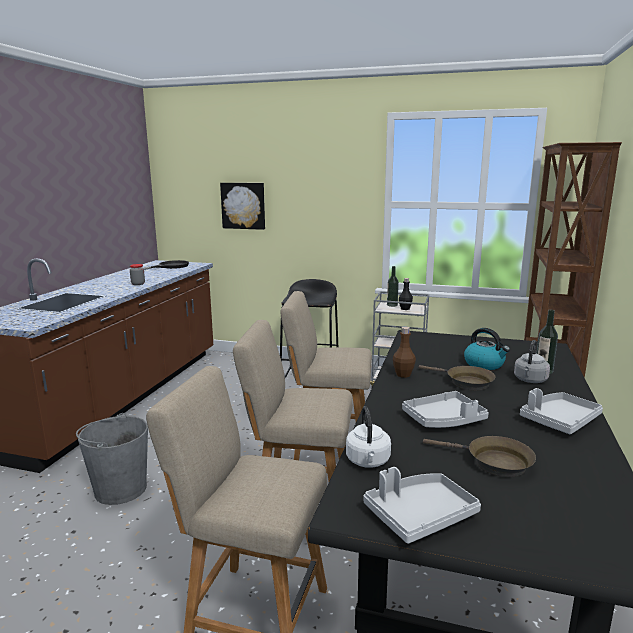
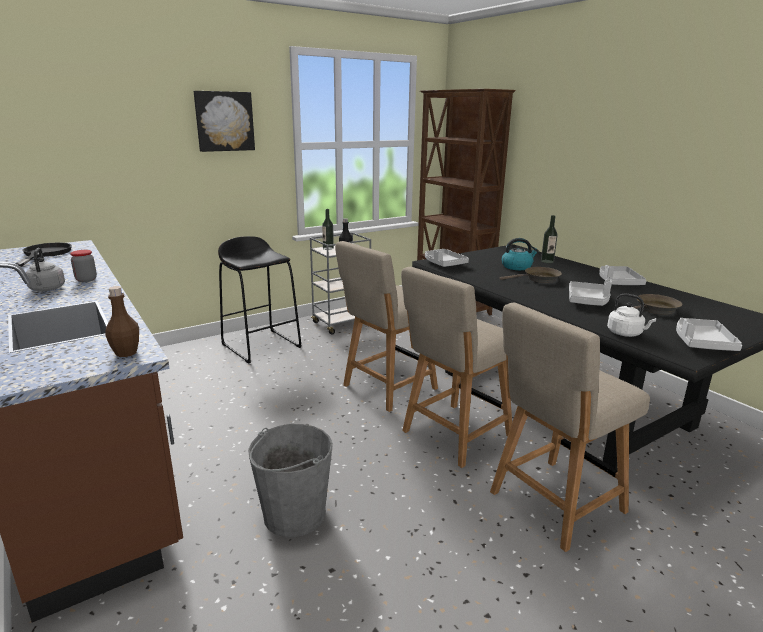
camera: 50 degrees left, 5 degrees up
(243, 205) = (121, 156): picture -> picture (224, 121)
(403, 375) = (502, 286): brown bottle -> brown bottle (126, 353)
(417, 339) = (443, 264): none -> grey tray
(530, 380) = (556, 268): grey kettle -> grey kettle (47, 289)

